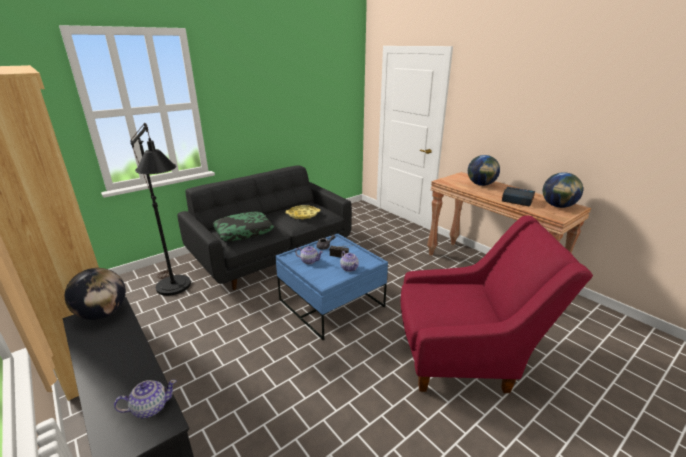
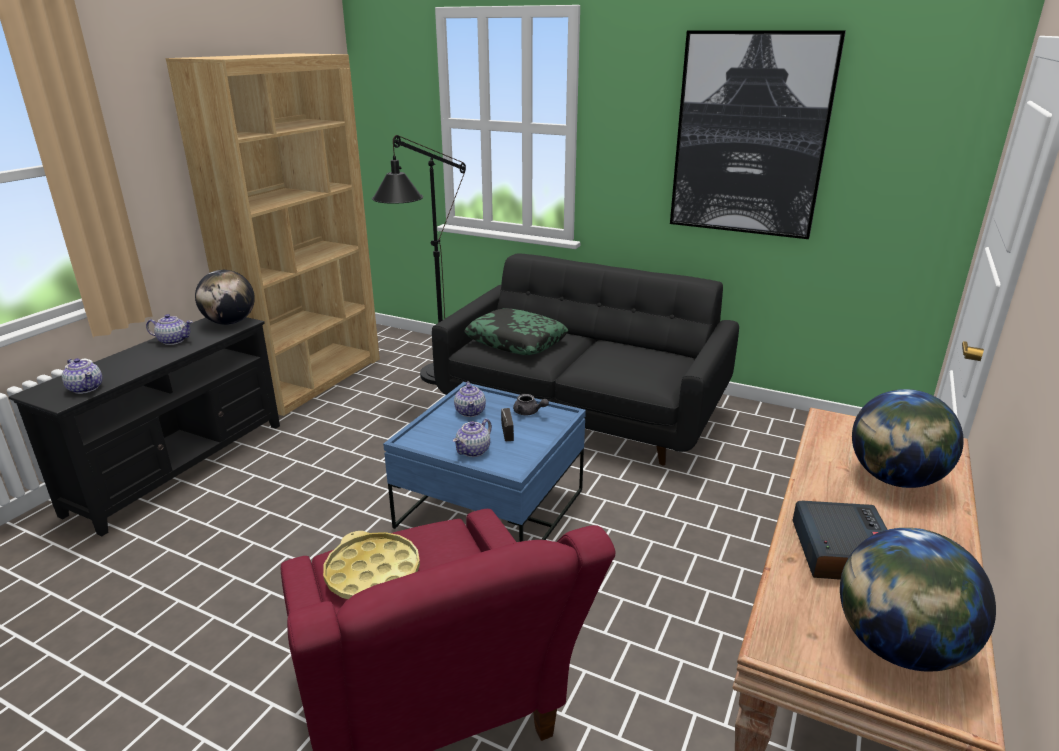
camera: 65 degrees right, 0 degrees up
(100, 348) = (173, 341): none -> teapot
(287, 94) = (750, 136): none -> picture
(303, 215) = (623, 364): yellow tray -> yellow tray (373, 574)

